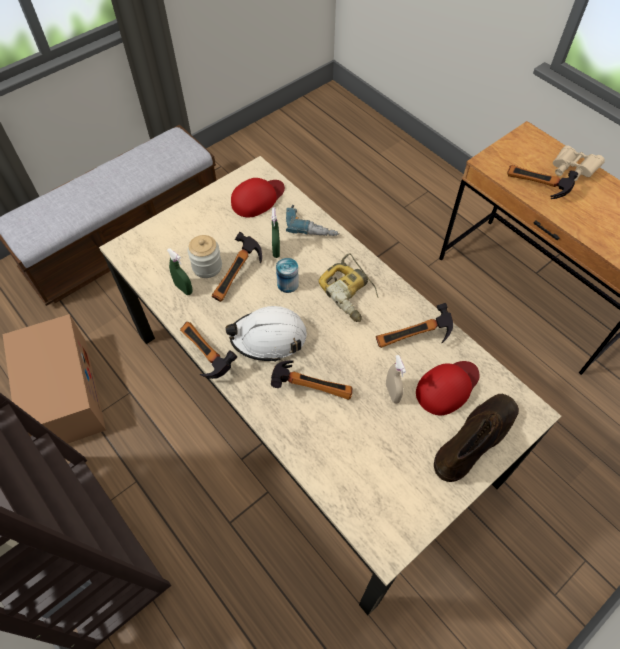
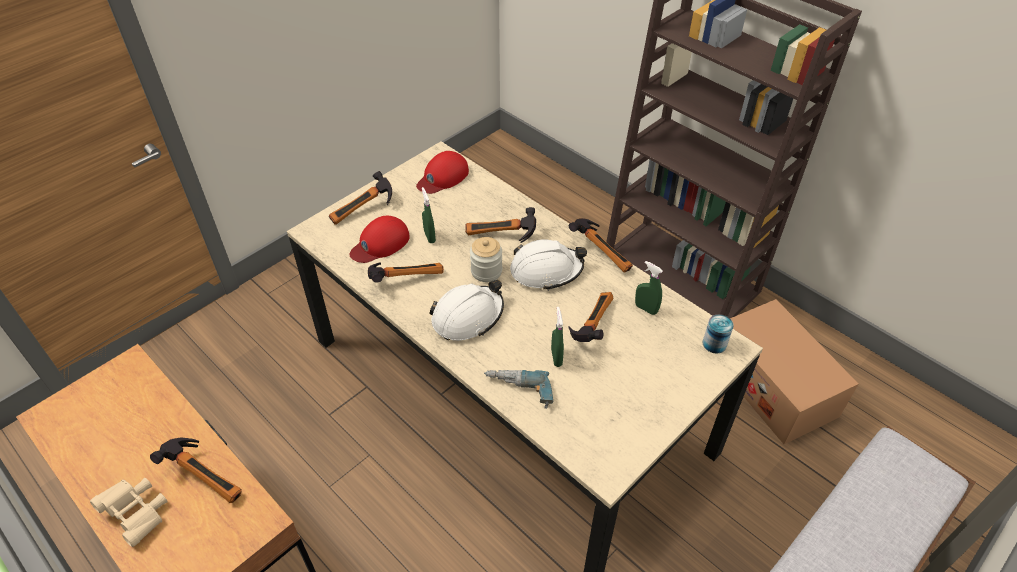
camera: 175 degrees right, 10 degrees down
(207, 266) = (629, 333): jar -> jar (486, 271)
(258, 198) = (595, 427): red cap -> red cap (442, 177)
(287, 284) = (536, 321): can -> can (714, 344)
(351, 292) = (468, 317): power drill -> white hard hat
(392, 393) = (429, 236): beige spray bottle -> green spray bottle
(475, 439) = (364, 212): brown boot -> hammer

